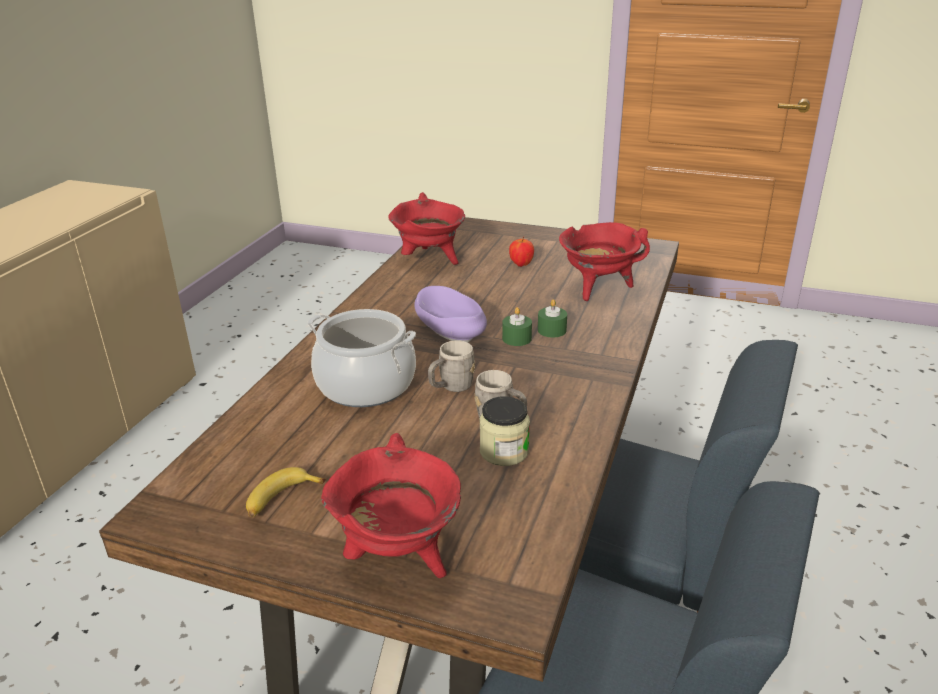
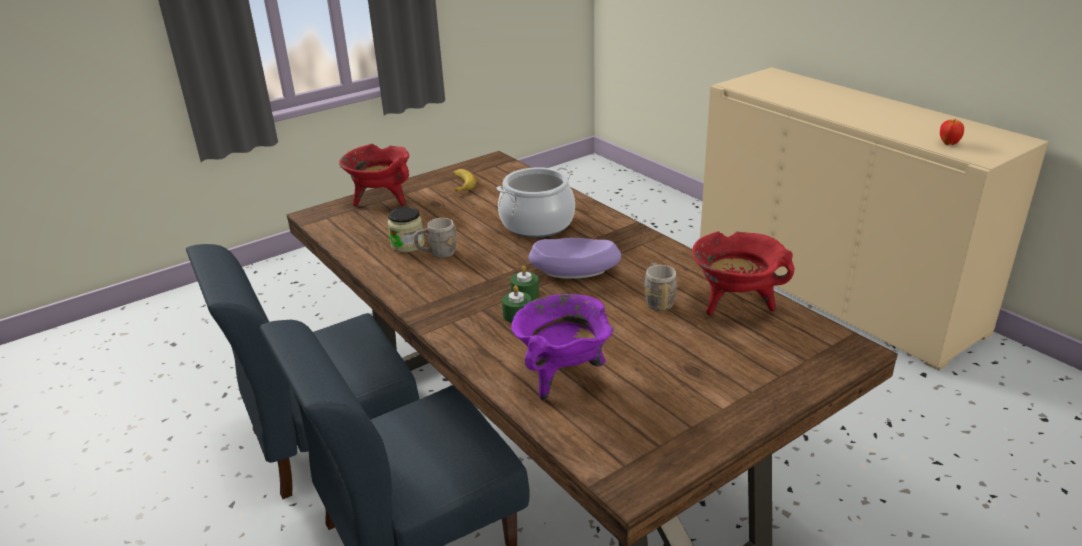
camera: 125 degrees right, 0 degrees up
(451, 387) = (495, 249): grey mug -> grey mug (657, 300)
(521, 264) = (672, 353): apple -> apple (948, 143)
(598, 288) = (563, 376): red cooking pot -> purple cooking pot

